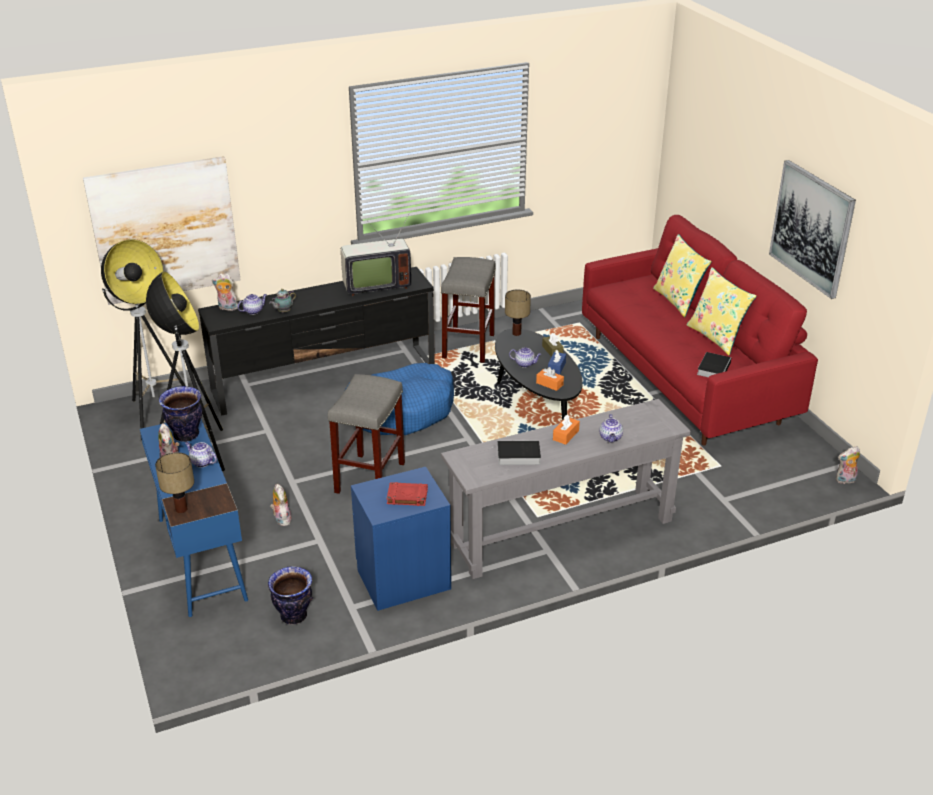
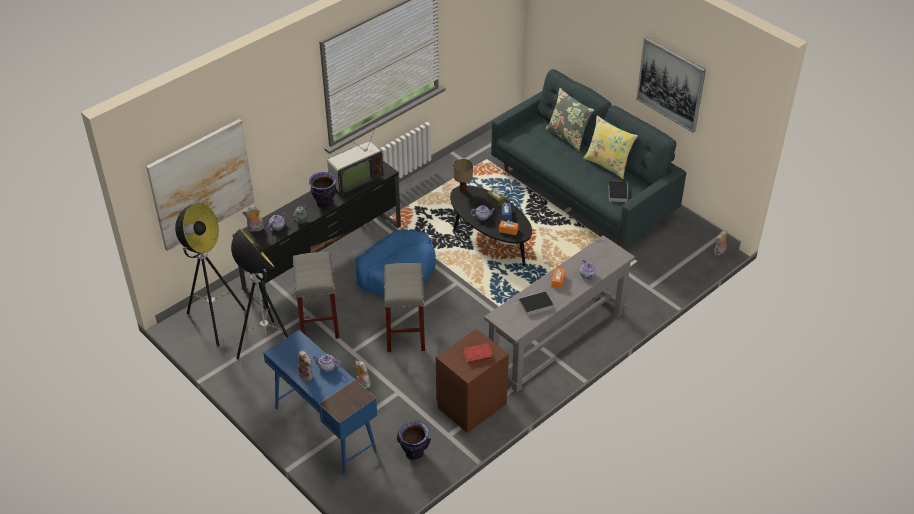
camera: 20 degrees left, 10 degrees up
(180, 509) = (337, 407): table lamp -> none
(186, 435) = (300, 348): vase -> vase (324, 203)
(403, 578) = (471, 405): blue nightstand -> brown nightstand
(468, 347) = (416, 201): grey stool -> grey stool (319, 323)
(678, 301) = (568, 136): yellow pillow -> grey pillow
(685, 377) = (582, 192): red sofa -> grey sofa

